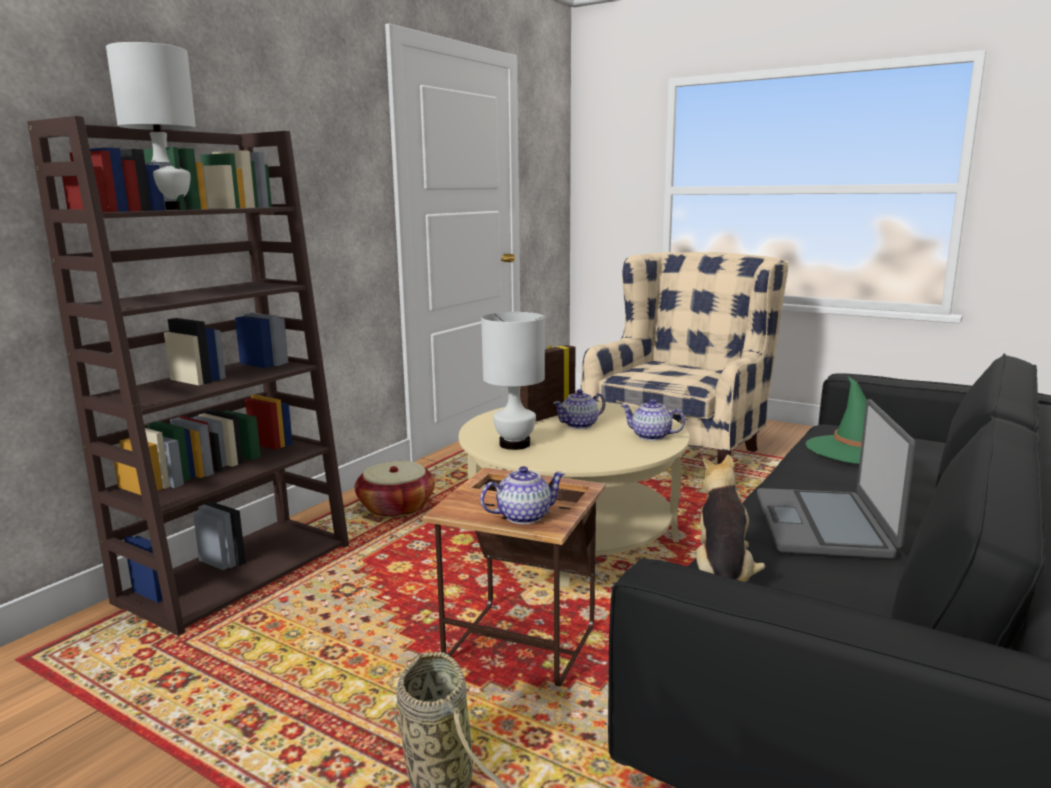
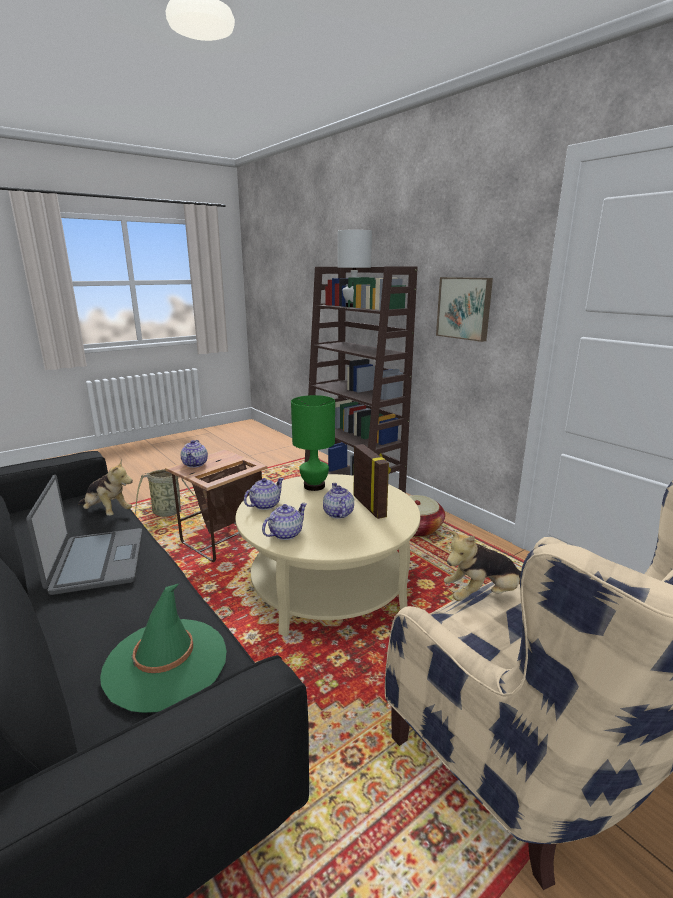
camera: 110 degrees right, 5 degrees up
(315, 197) = (465, 308): none -> picture
(515, 444) = (314, 486): white table lamp -> green table lamp
(598, 457) = (264, 505): none -> teapot
(656, 380) = (483, 595): none -> plush toy
(824, 525) = (97, 561): laptop -> laptop turned 45 degrees clockwise

